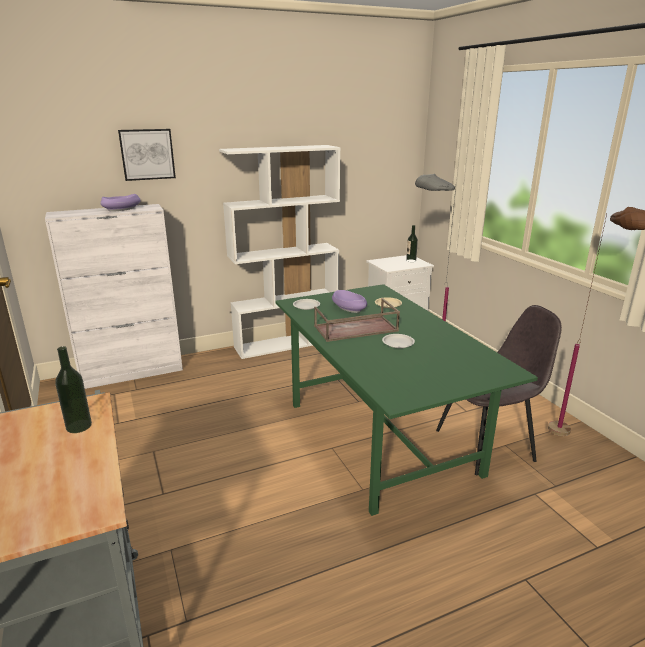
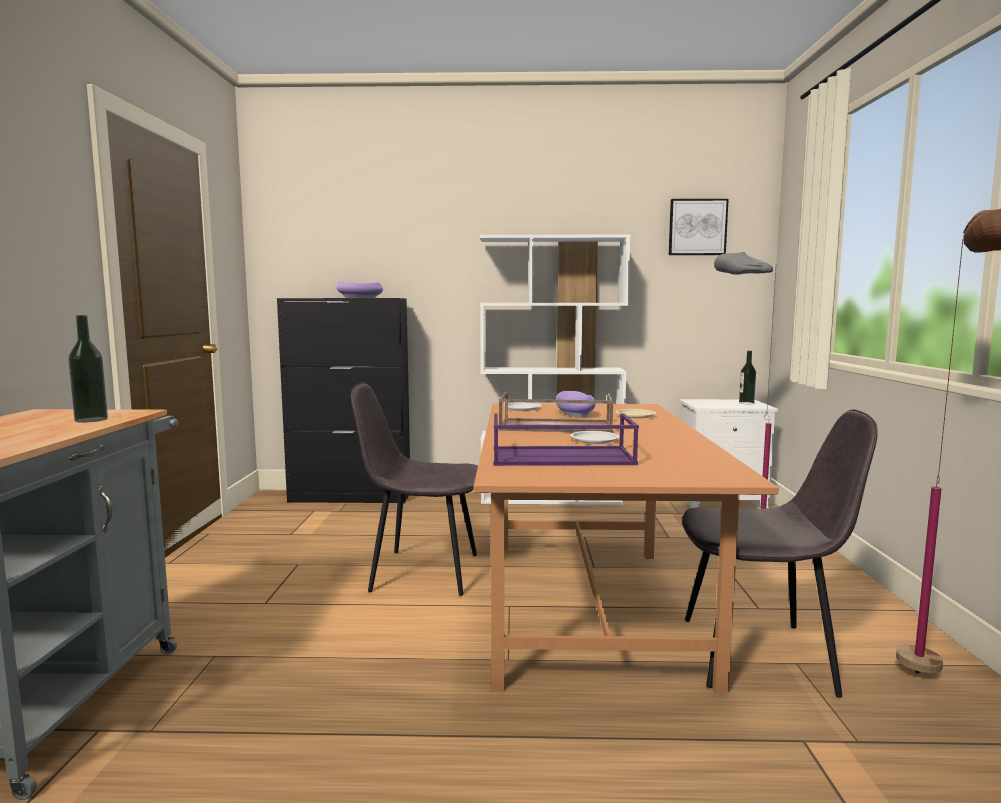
camera: 25 degrees right, 15 degrees down
(132, 372) = (351, 497): white cabinet -> black cabinet
(147, 154) = (401, 243): picture -> picture (697, 227)
(253, 434) = (422, 572): none -> grey chair
(382, 438) = (591, 610): green dining table -> brown dining table
(401, 369) = (560, 457): none -> purple tray

